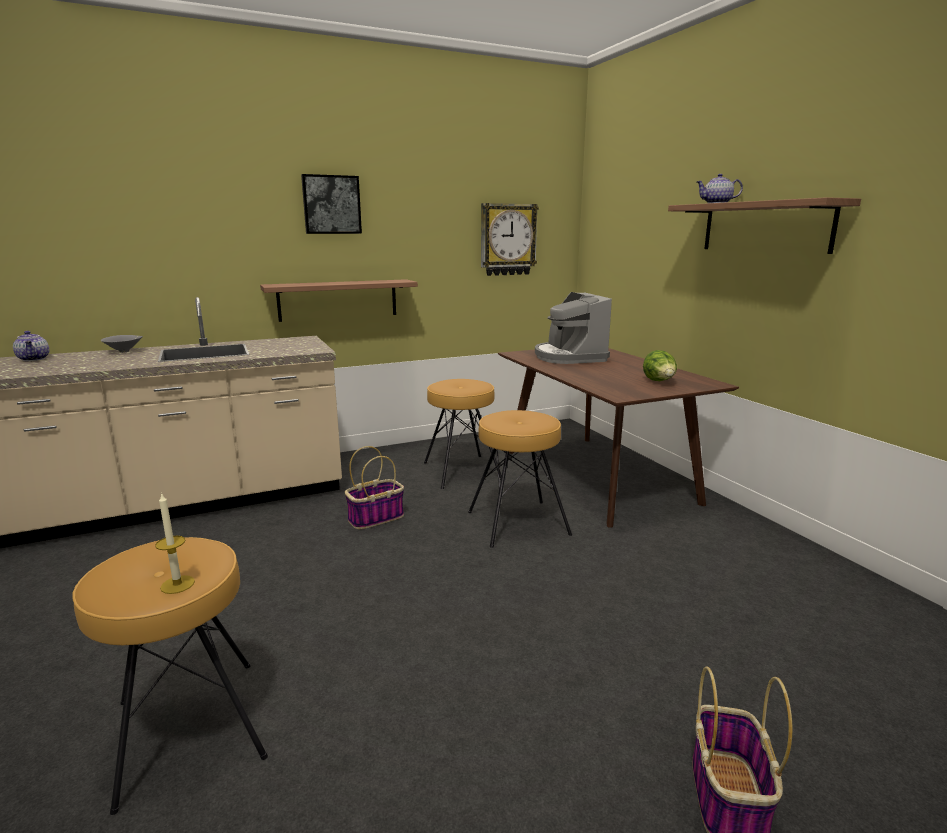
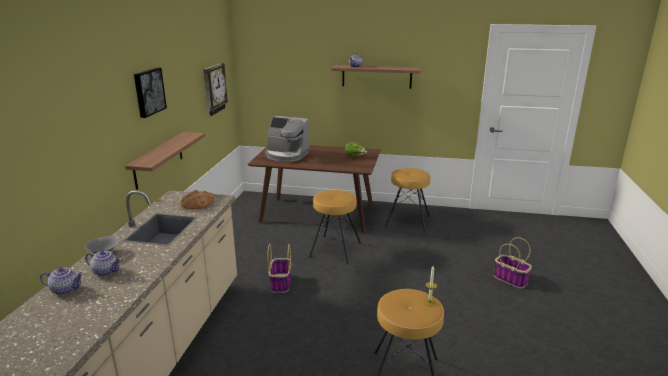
camera: 55 degrees left, 5 degrees up
(79, 359) = (106, 271): none -> teapot
(292, 347) = (198, 202): none -> bread
(461, 471) = (261, 242): brown stool -> brown stool (407, 221)

